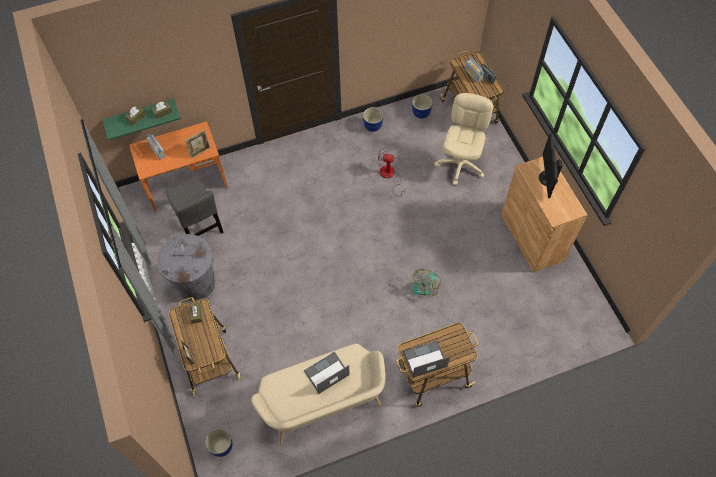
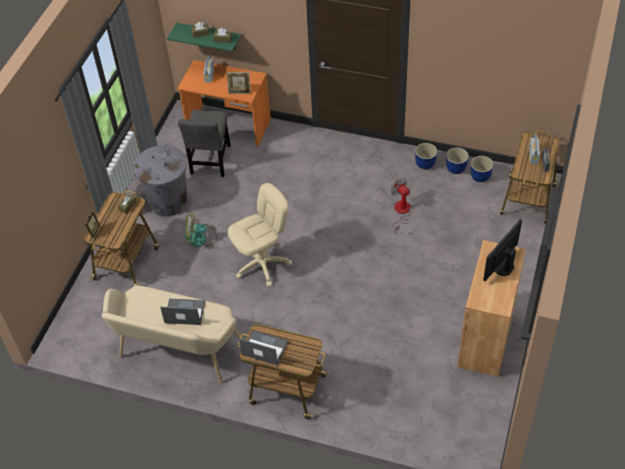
camera: 40 degrees right, 10 degrees down
(222, 446) = (78, 329): planter -> planter (456, 169)
(426, 285) = (349, 316): fan -> fan (200, 238)
(460, 164) = (476, 239): beige office chair -> beige office chair (262, 264)

